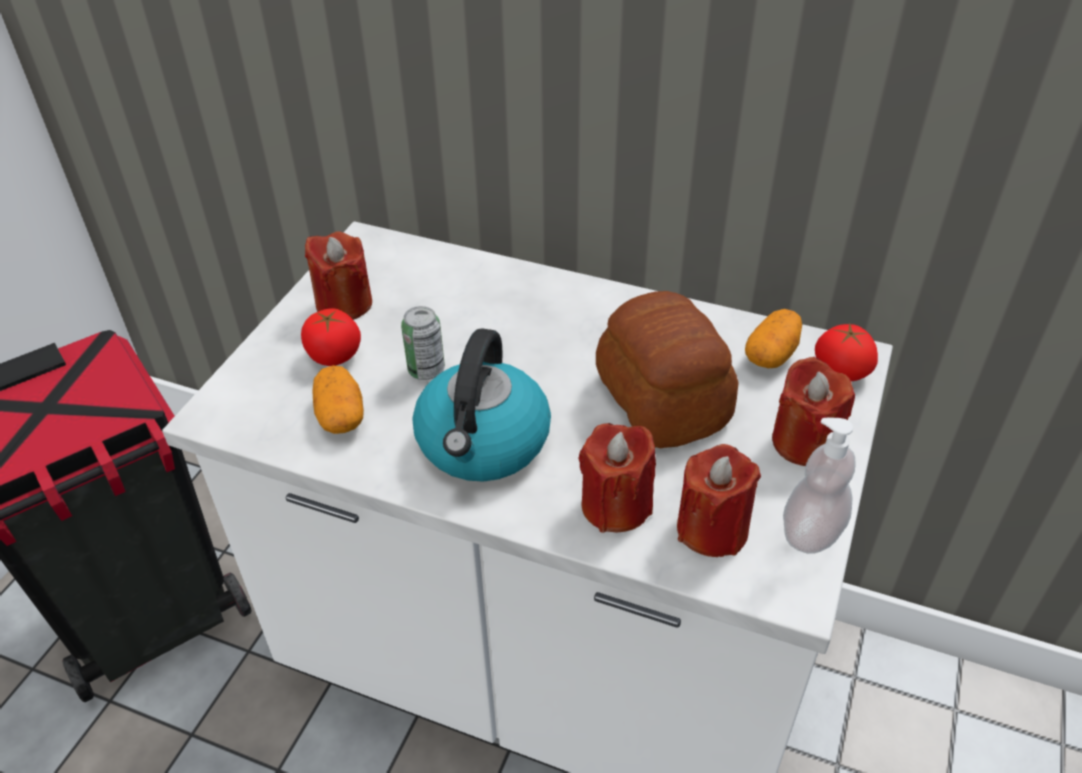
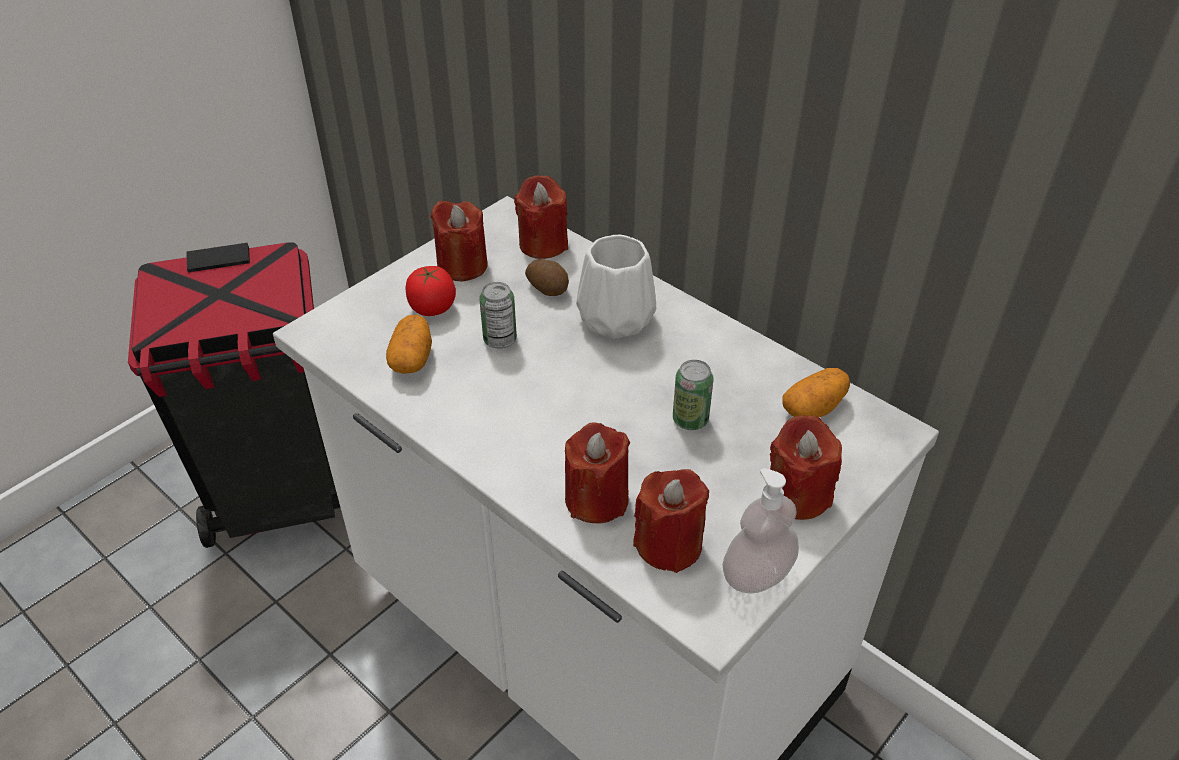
camera: 20 degrees right, 0 degrees up
(419, 261) = (543, 244): none -> red candle
(449, 304) = (548, 288): none -> potato
(483, 443) = (514, 415): kettle -> none
(533, 319) = (613, 319): none -> white vase
(663, 398) = (690, 419): bread -> can
(841, 372) = (871, 442): tomato -> none

